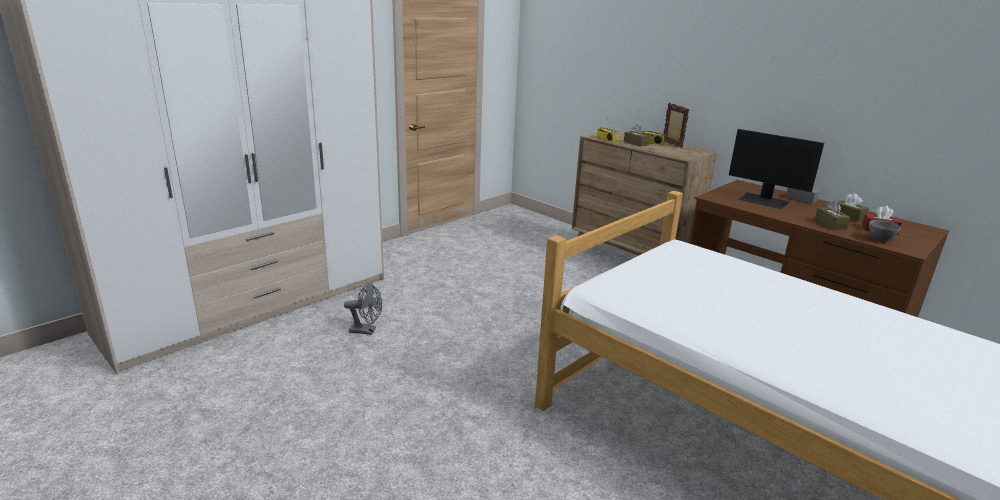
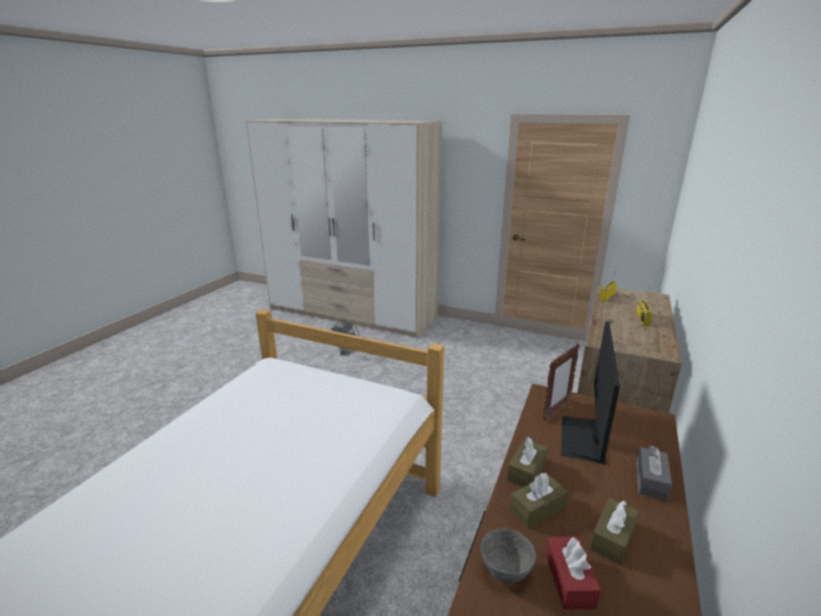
camera: 70 degrees right, 0 degrees up
(635, 143) = (620, 311): brown tissue box -> brown tissue box (526, 471)
(672, 144) = (659, 331): picture frame -> picture frame (556, 410)

